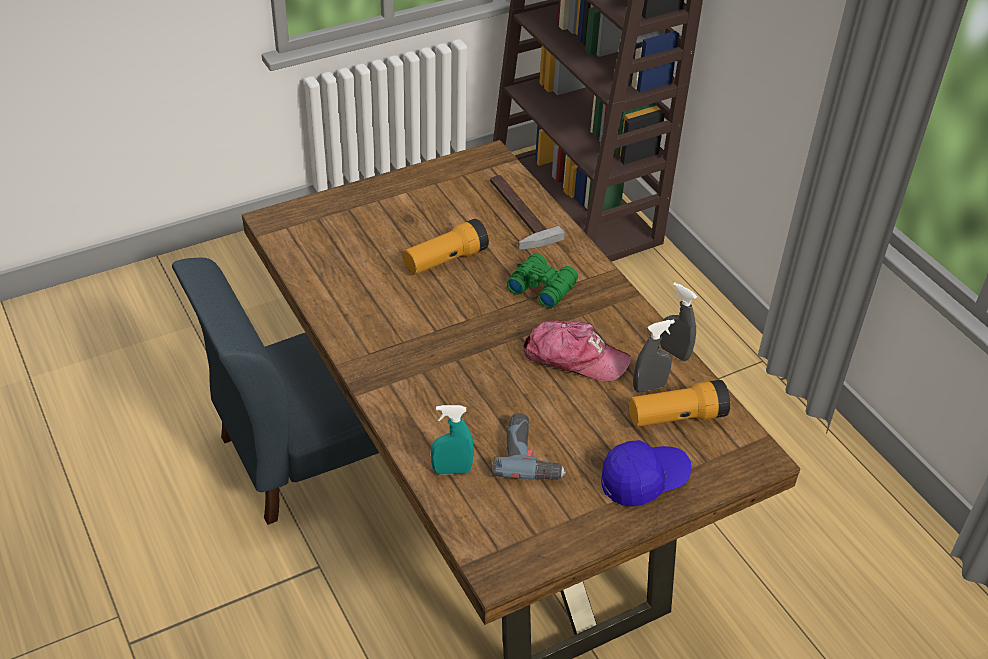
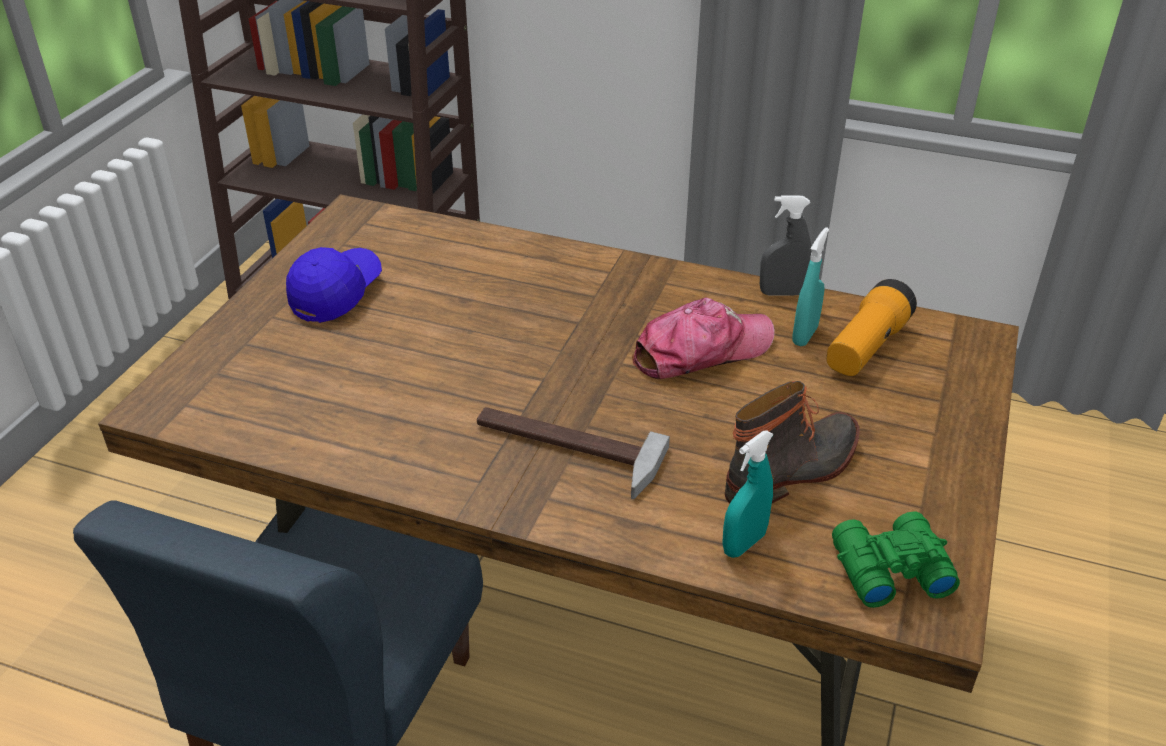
camera: 40 degrees left, 5 degrees down
(445, 260) = (437, 334): flashlight -> none
(515, 213) = (453, 252): hammer -> hammer (564, 450)
(530, 454) = (794, 470): power drill -> boot
(541, 286) = (575, 304): green binoculars -> green binoculars (887, 569)
(643, 480) = (925, 423): blue cap -> blue cap (336, 294)
(649, 387) = (805, 335): grey spray bottle -> turquoise spray bottle

